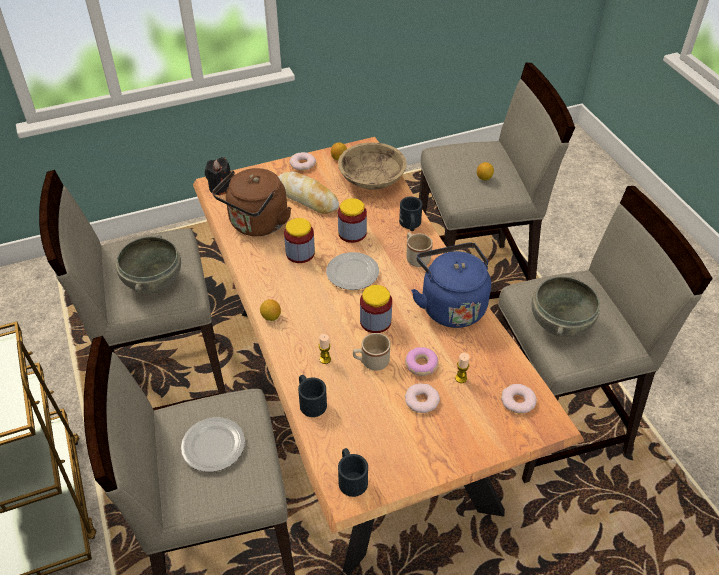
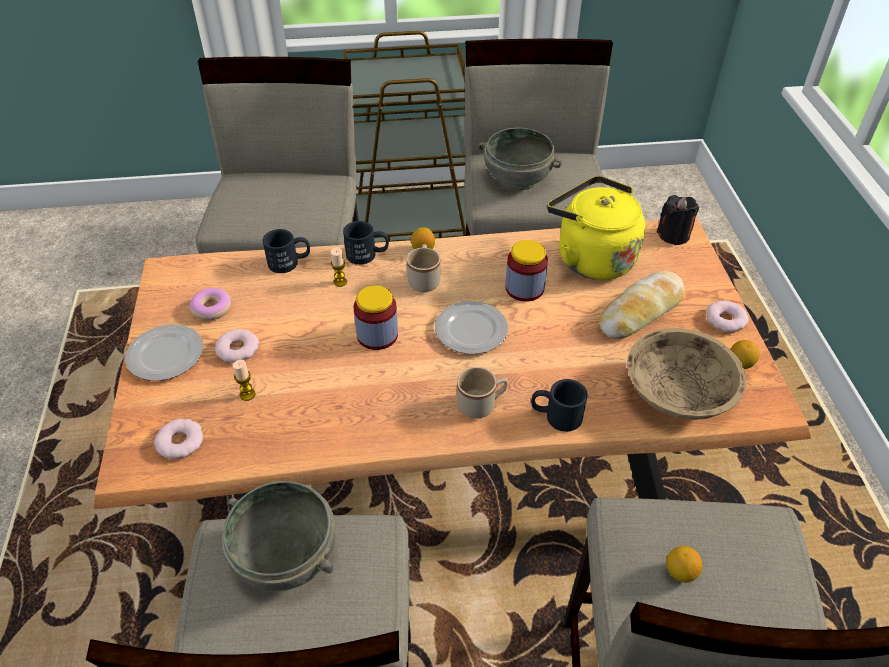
camera: 105 degrees right, 0 degrees up
(213, 447) = (281, 200): plate -> plate (165, 355)
(257, 224) = (591, 258): brown kettle -> yellow kettle
(351, 477) = (182, 275): black mug -> black mug (367, 254)
(352, 233) = (552, 345): jar -> none
(371, 362) = (316, 318): beige mug -> beige mug (424, 279)
(421, 365) = (288, 362): donut -> donut (212, 308)
(451, 305) = (372, 419): blue kettle -> none

